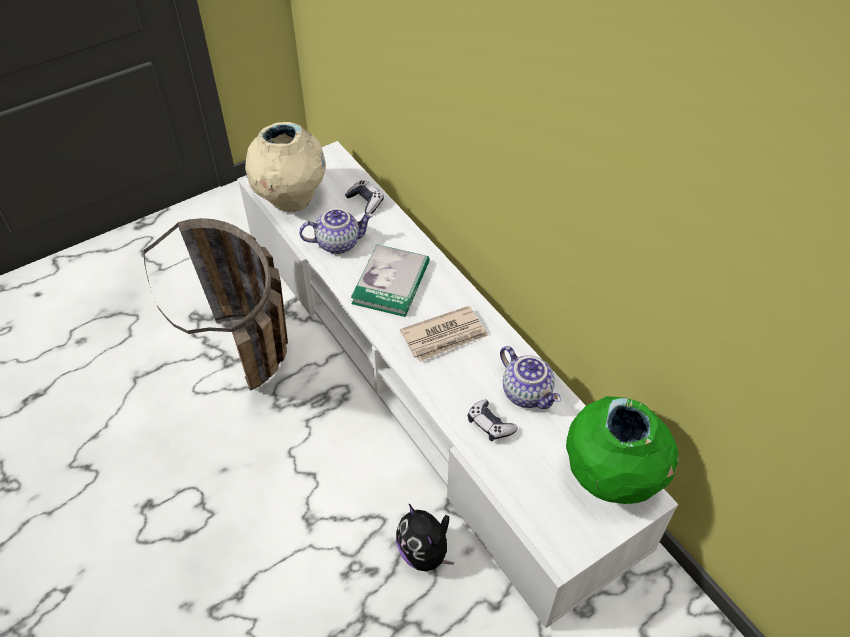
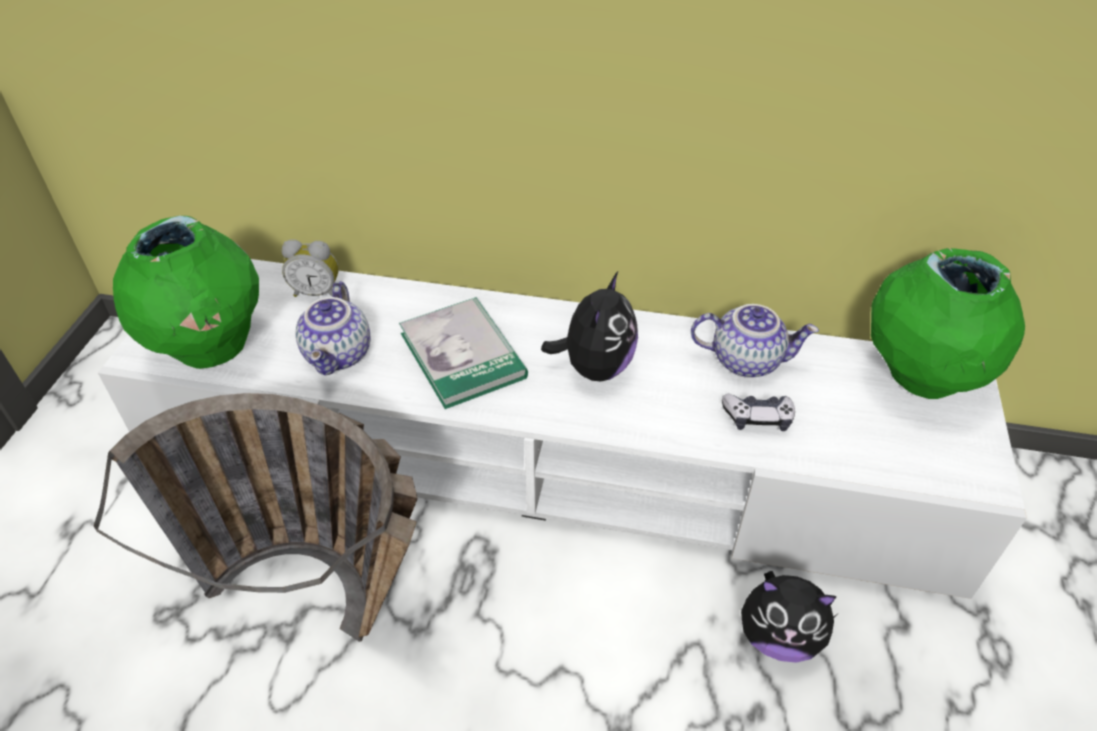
camera: 45 degrees left, 5 degrees down
(290, 200) = (211, 349): beige vase -> green vase
(338, 242) = (340, 355): teapot -> teapot turned 150 degrees clockwise
(365, 201) = (317, 292): game controller -> alarm clock
(445, 336) = (595, 367): newspaper -> plush toy

